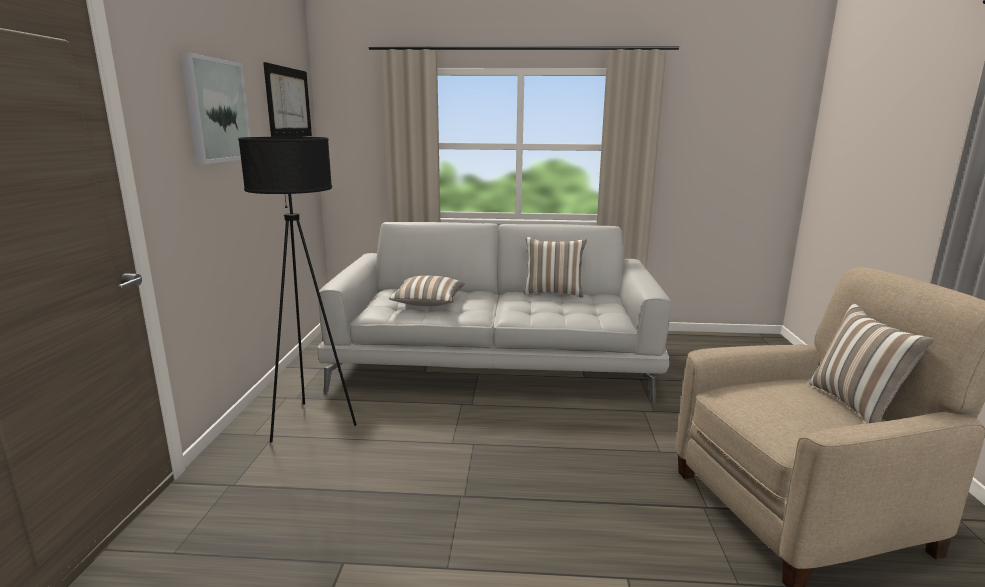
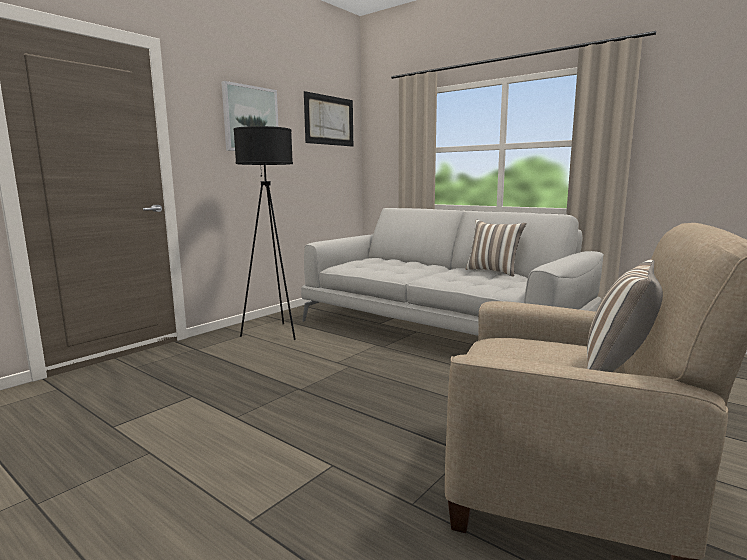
camera: 35 degrees right, 5 degrees down
(428, 303) = (382, 266): pillow -> none

